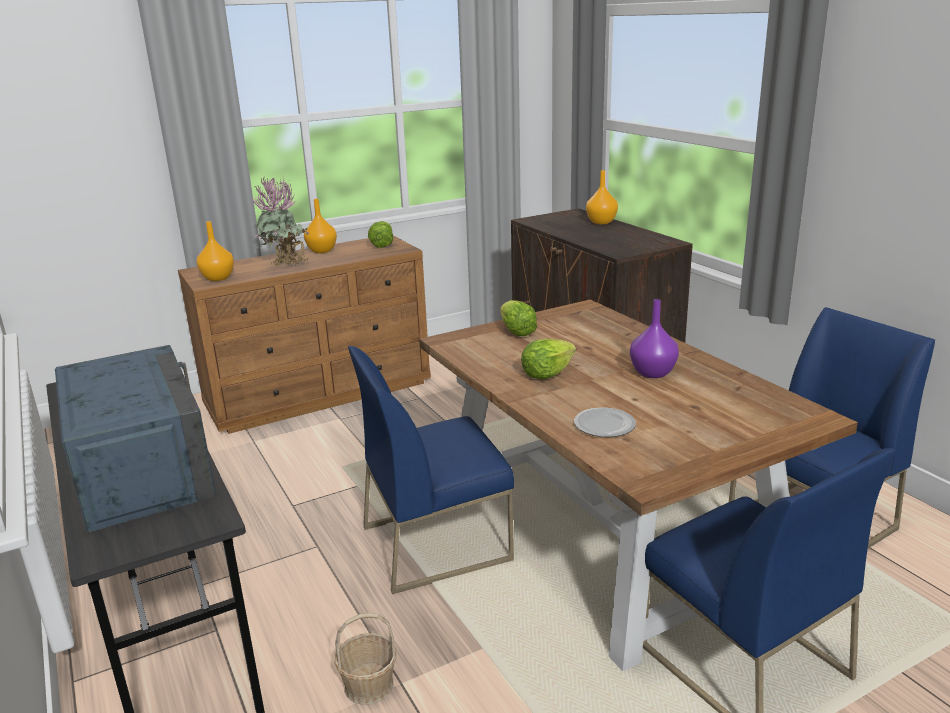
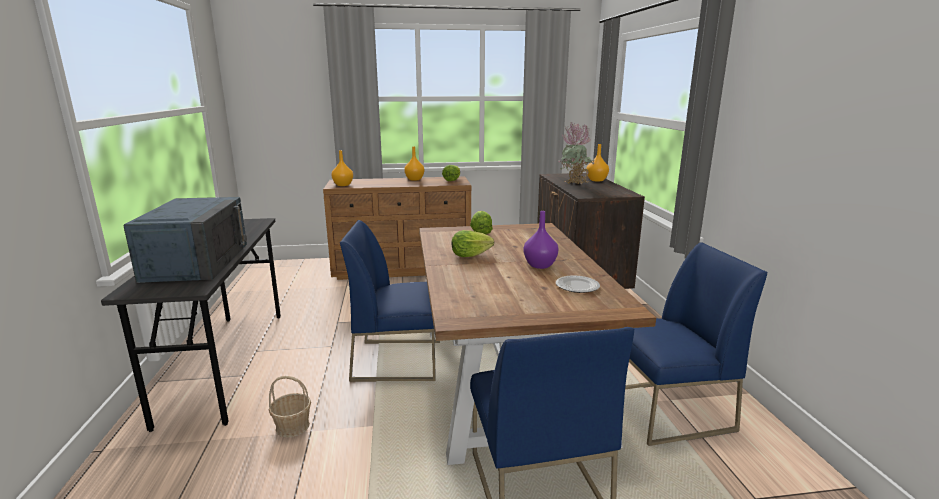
camera: 20 degrees right, 5 degrees down
(287, 267) = (385, 184): potted plant -> potted plant (575, 185)
(604, 426) = (469, 287): plate -> plate (577, 286)

